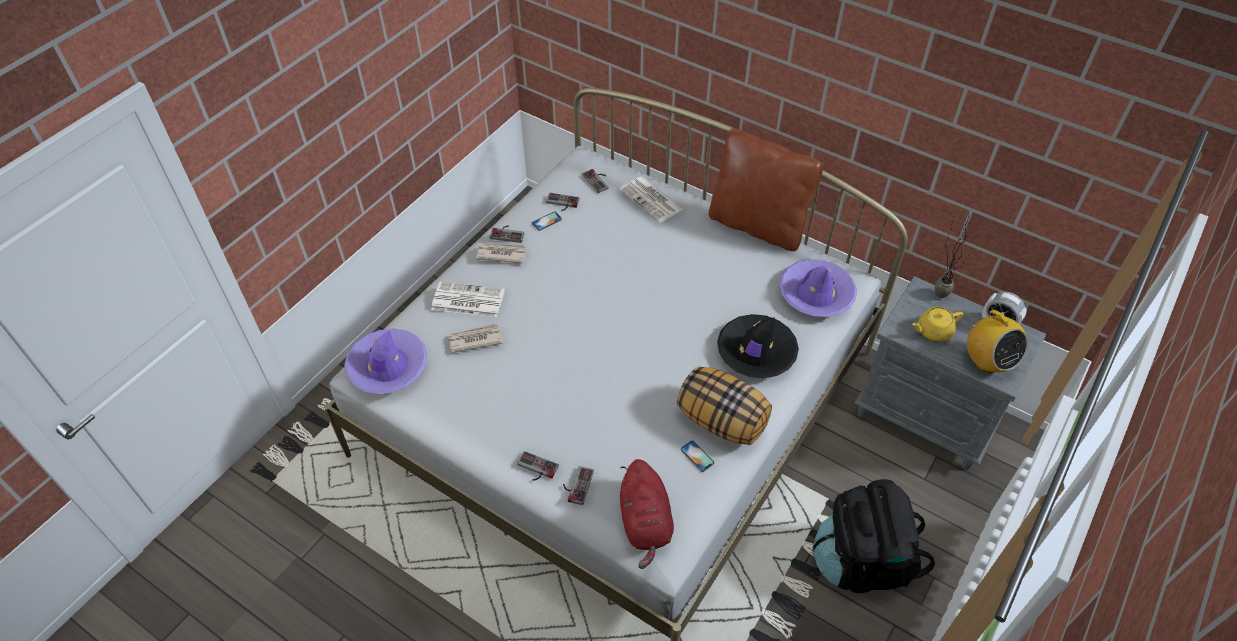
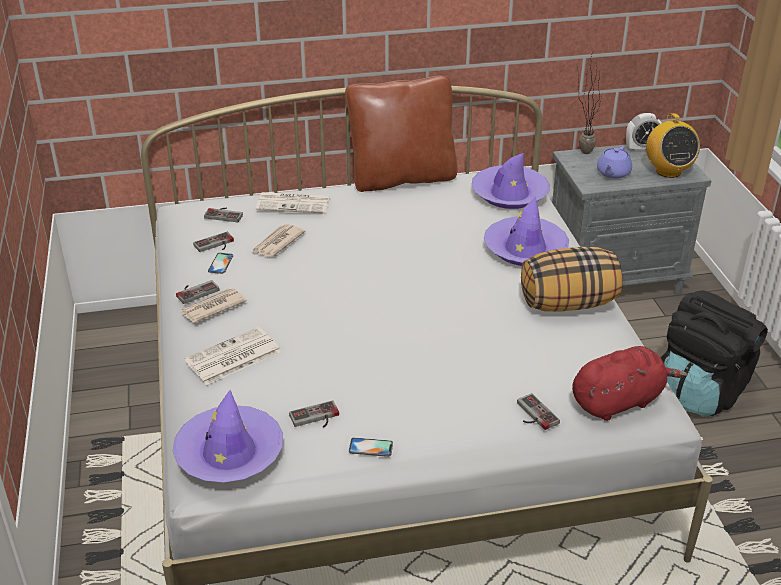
camera: 45 degrees left, 15 degrees down
(474, 339) = (286, 379): newspaper -> newspaper (277, 243)
(535, 469) = (484, 428): game controller -> game controller (316, 418)
(645, 523) = (619, 401): red plush toy -> red plush toy turned 60 degrees counterclockwise
(697, 456) = (587, 335): phone -> phone (371, 447)
(756, 352) = (525, 249): black hat -> purple hat
(933, 331) = (613, 173): yellow teapot -> purple teapot
(987, 362) = (668, 171): radio -> radio turned 60 degrees clockwise

